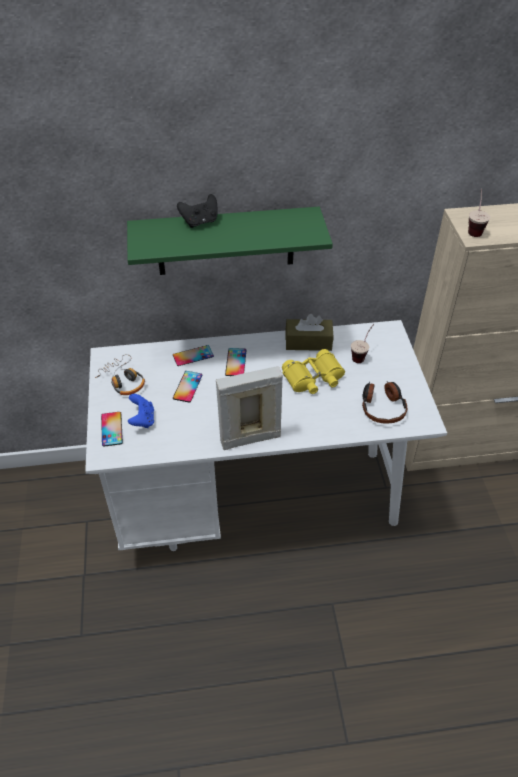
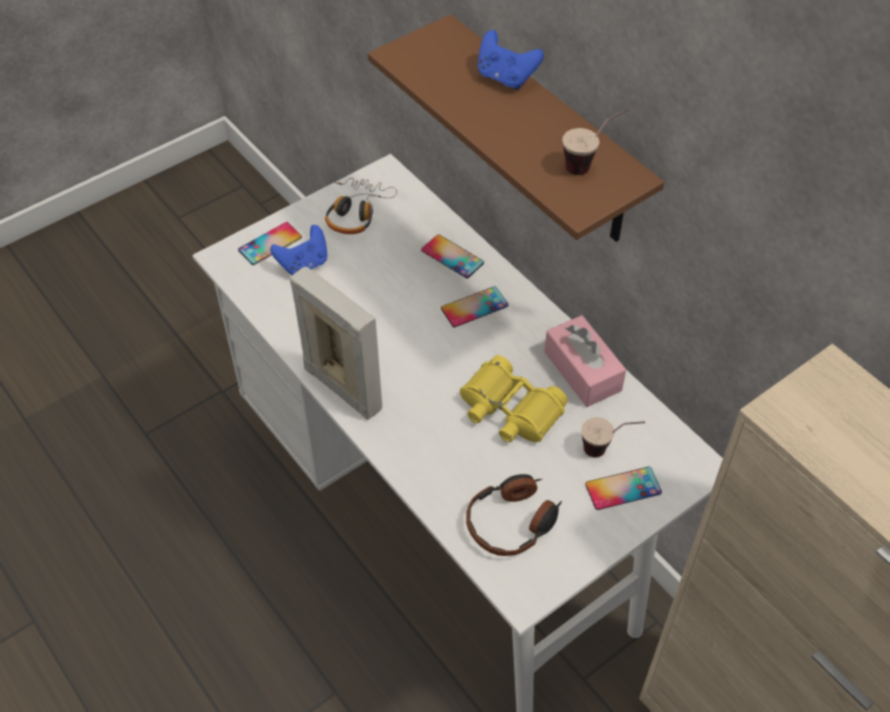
camera: 60 degrees right, 5 degrees up
(187, 386) = (391, 279): phone -> phone (623, 488)
(200, 222) = (505, 77): black game controller -> blue game controller
(225, 241) = (546, 135): green shelf -> brown shelf
(308, 342) = (582, 371): brown tissue box -> pink tissue box
(474, 228) = (807, 405): cup -> cup (591, 163)

